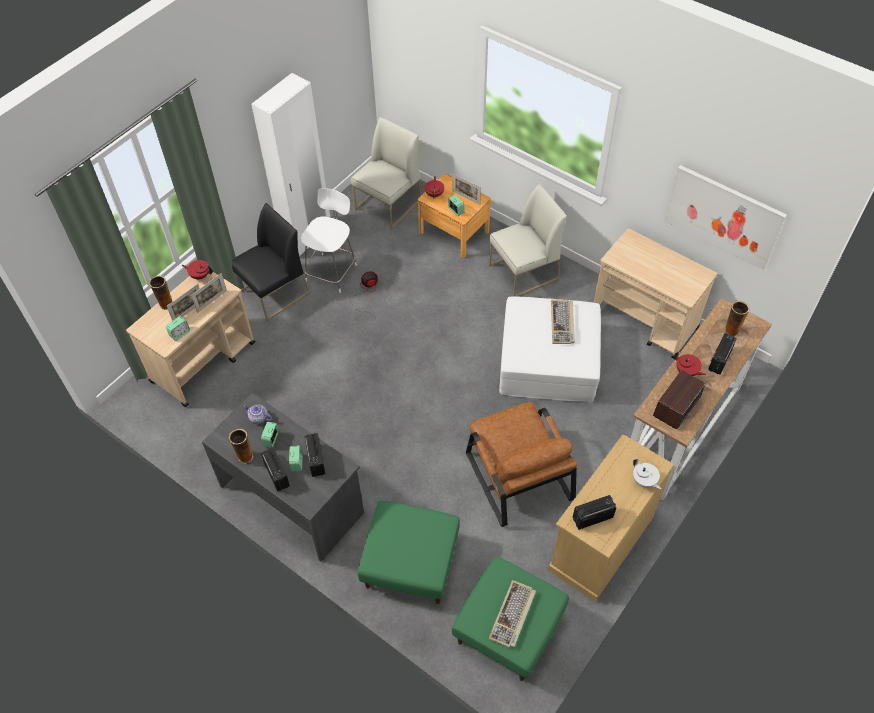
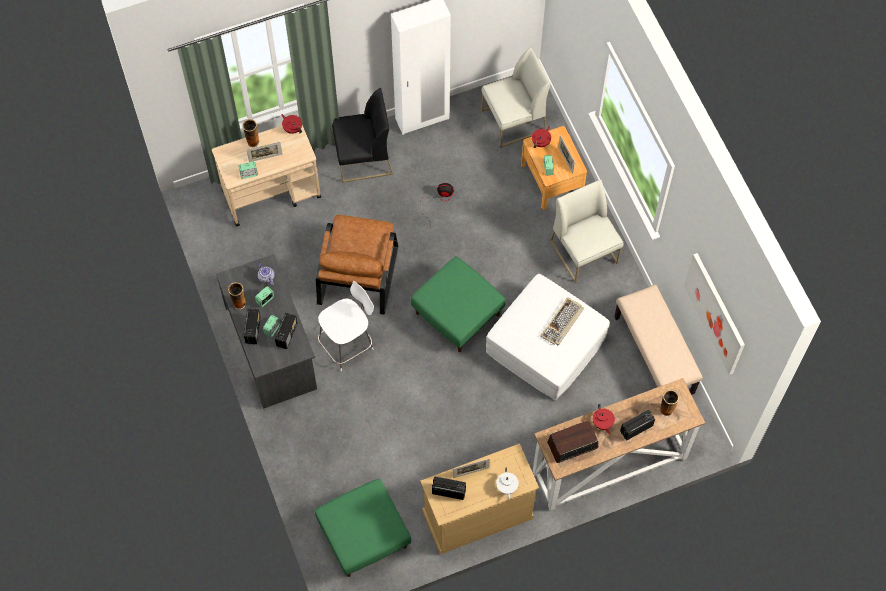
camera: 30 degrees right, 10 degrees up
(212, 301) = (288, 158): picture frame -> picture frame (471, 472)
(332, 271) = (423, 163): white stool -> white stool (347, 344)
(411, 563) = (327, 447): green ottoman -> green ottoman (458, 314)
(513, 615) = (360, 527): keyboard -> none
(517, 474) = (452, 425): brown armchair -> brown armchair (358, 273)
(523, 272) = (584, 252): white chair -> white chair turned 120 degrees counterclockwise
(645, 321) = (654, 355): beige cart -> beige bench

